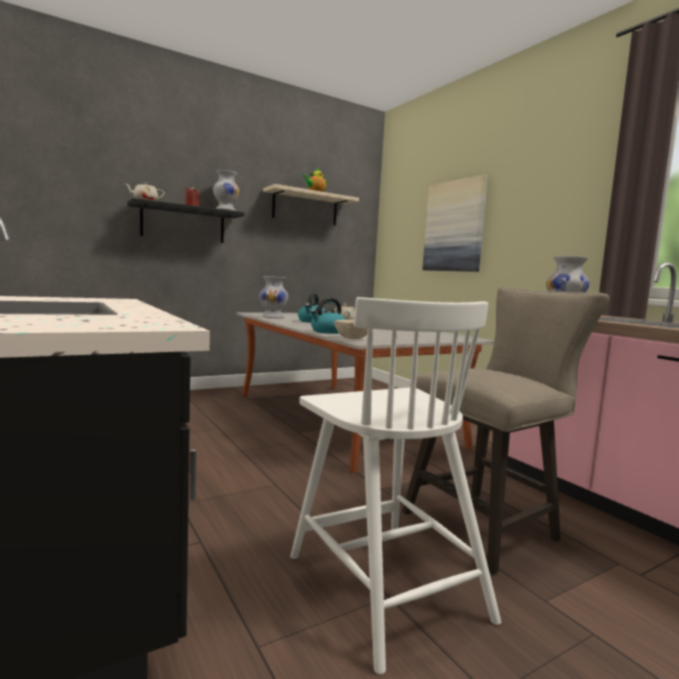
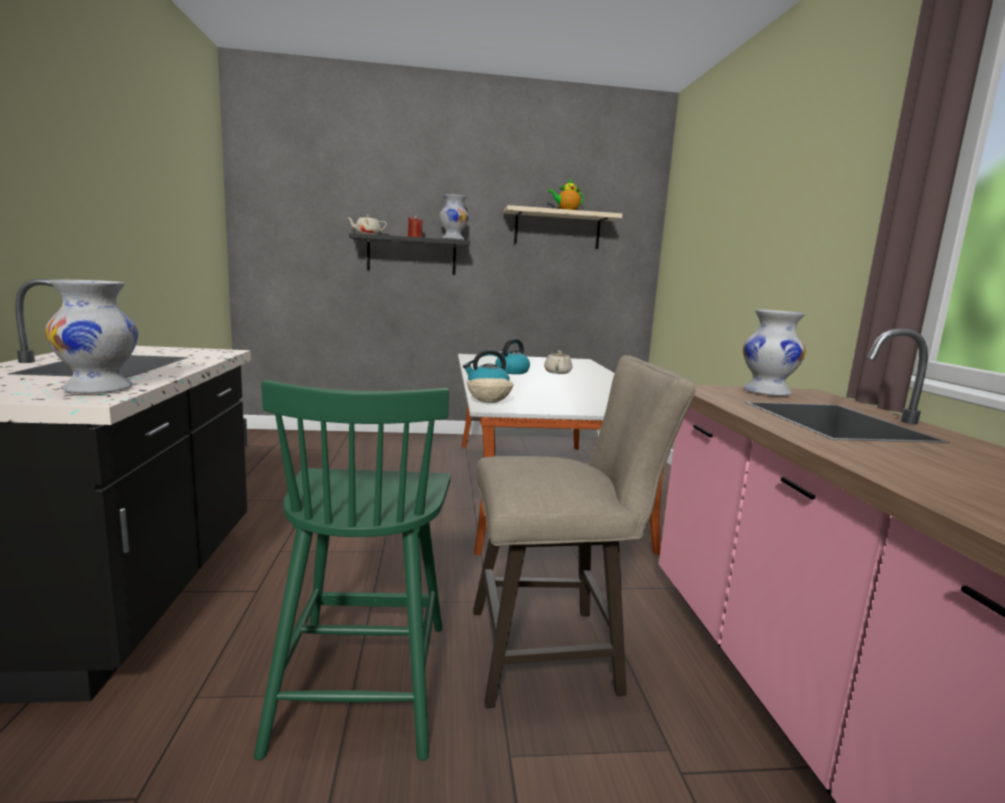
camera: 25 degrees right, 5 degrees up
(273, 317) = (480, 363): white vase -> white vase (100, 389)
(384, 584) = (362, 679): white chair -> green chair
(454, 226) = (727, 251): picture -> none

